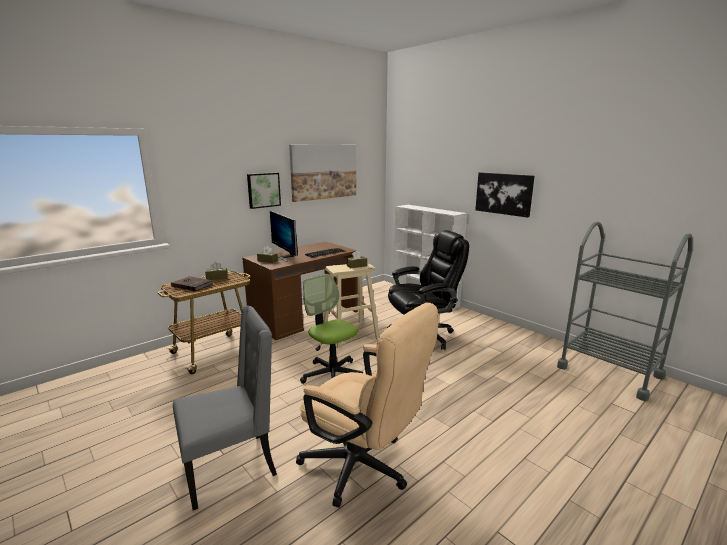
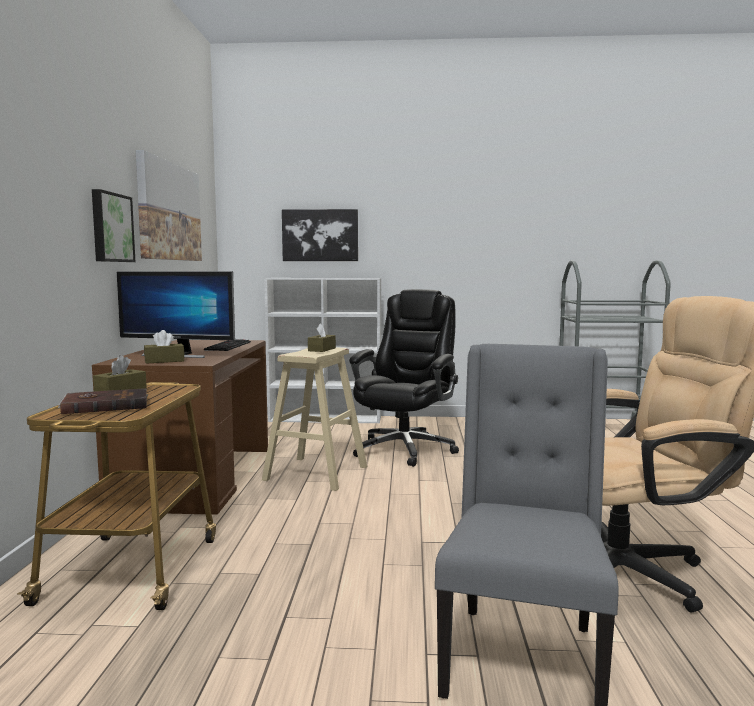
camera: 45 degrees left, 10 degrees down
(332, 375) = (397, 516): office chair -> none
(504, 193) = (433, 246): picture -> picture (320, 235)

